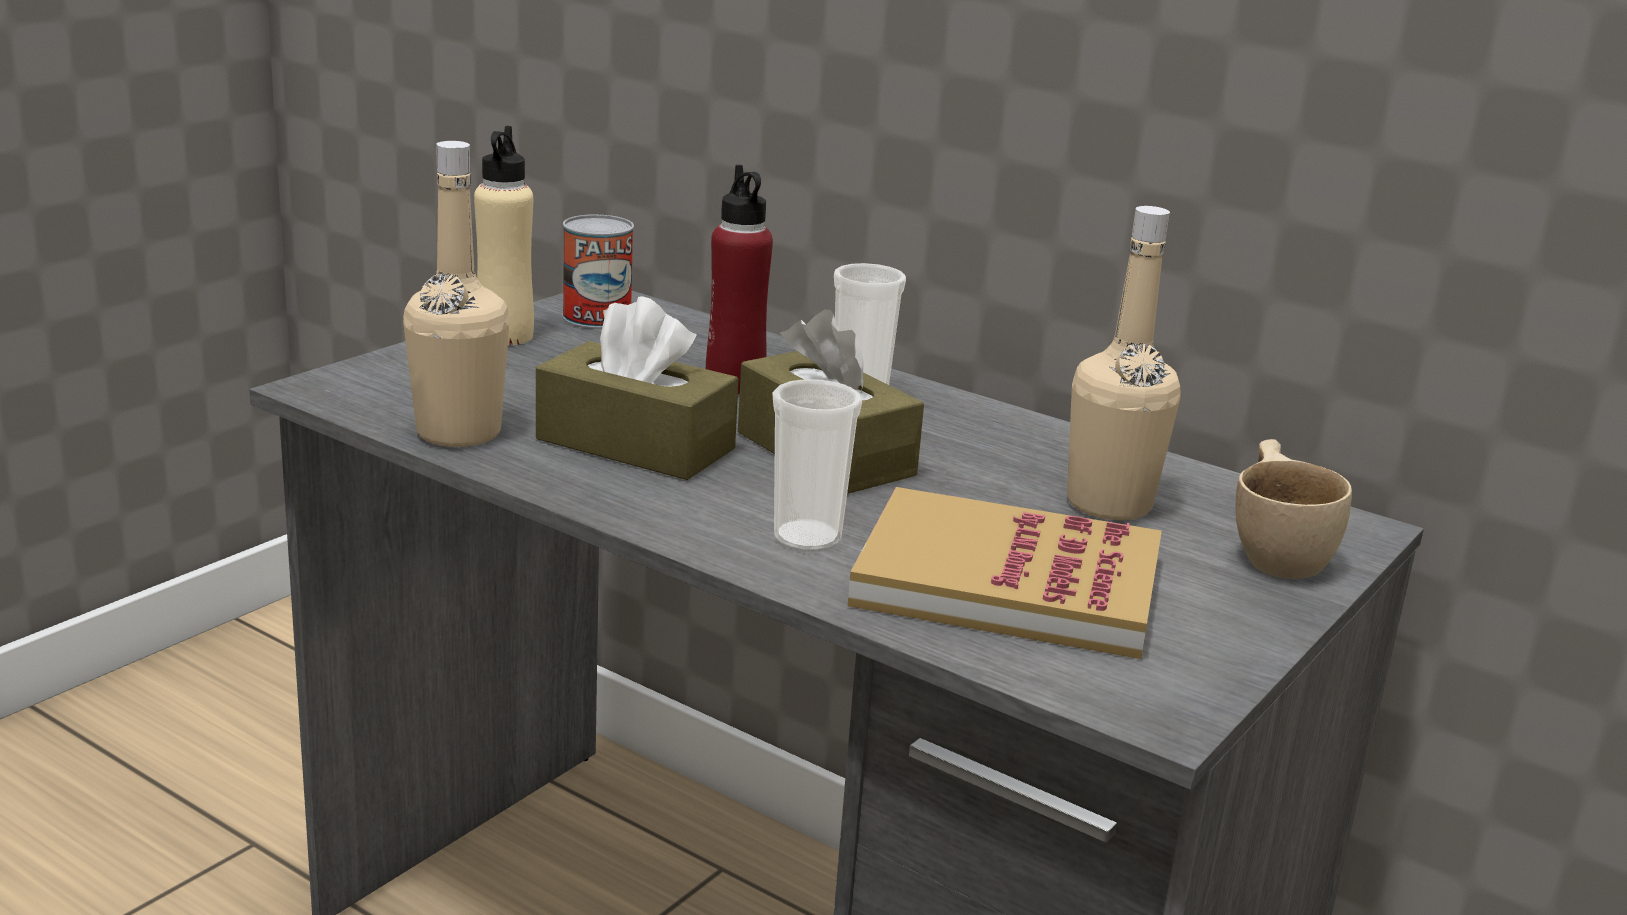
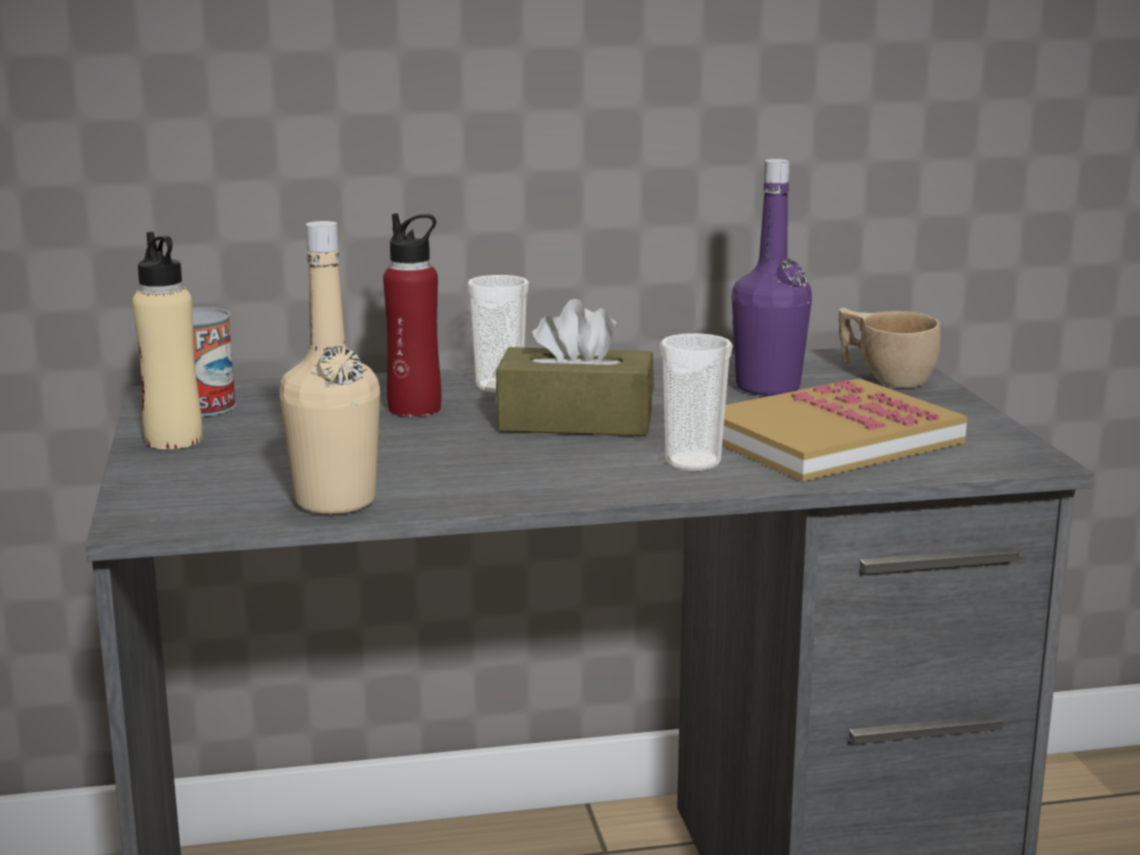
camera: 45 degrees left, 5 degrees down
(635, 444) = (462, 461): brown tissue box -> none
(1109, 504) = (767, 387): beige bottle -> purple bottle

